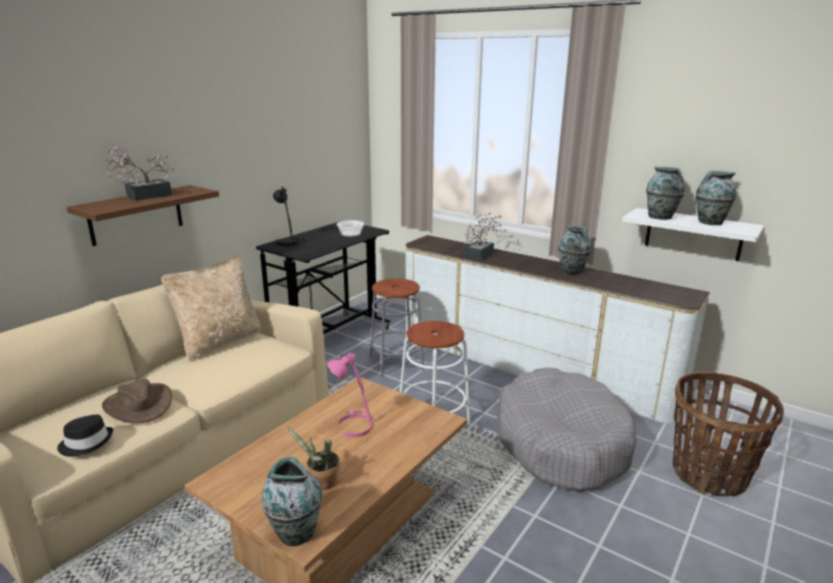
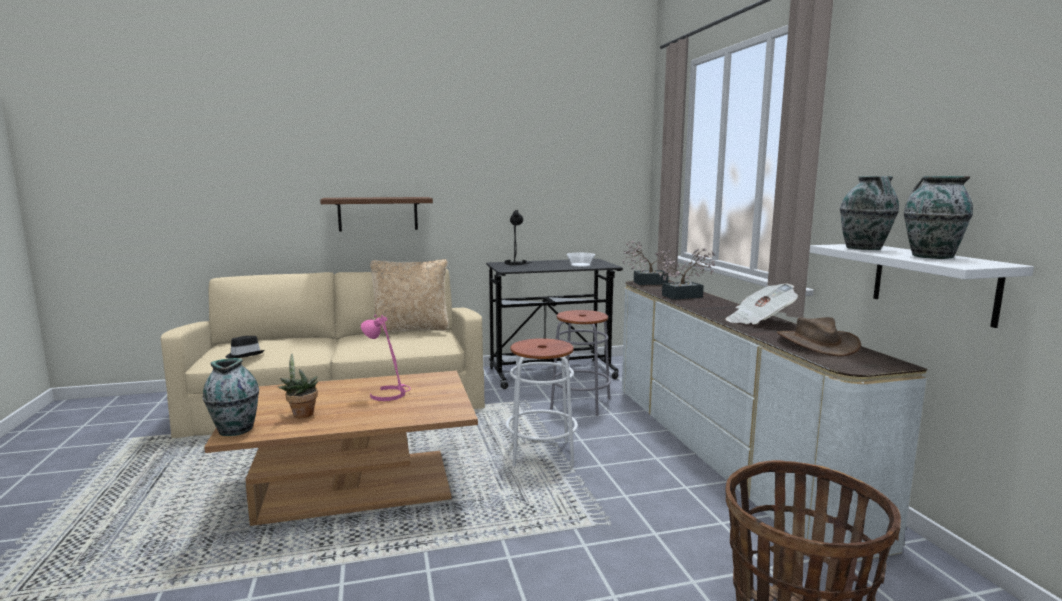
camera: 40 degrees right, 10 degrees down
(138, 405) = (302, 347): brown hat -> brown hat (816, 344)
(144, 196) = (378, 197): potted plant -> potted plant (646, 283)
(560, 442) = (640, 517): grey dog bed -> none
(572, 271) = (759, 321): vase -> newspaper

